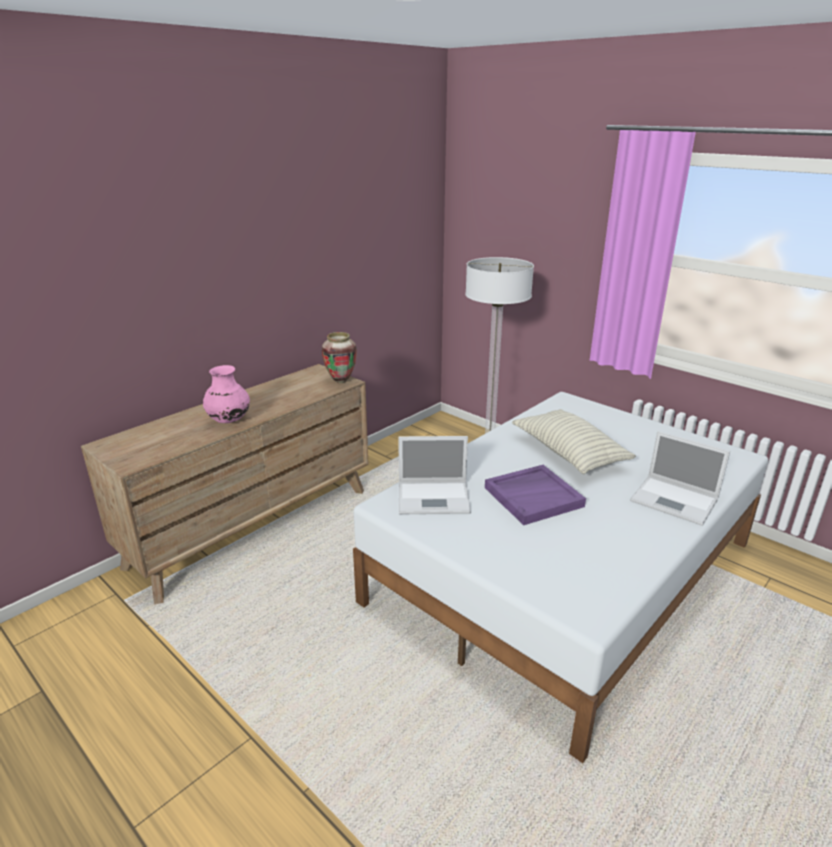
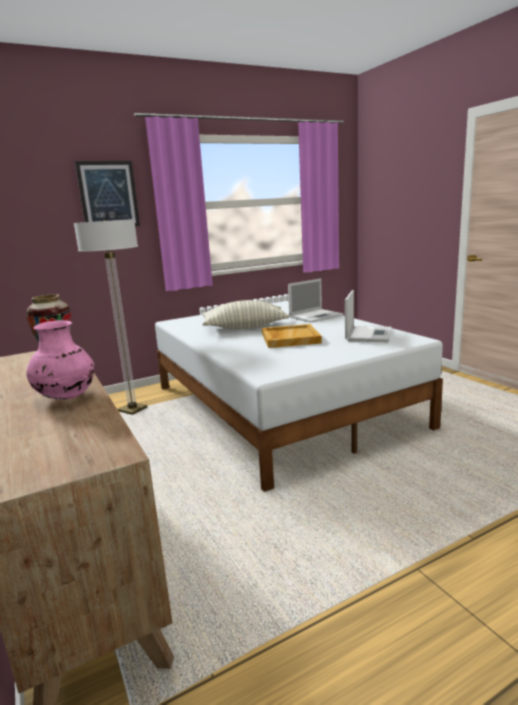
camera: 70 degrees left, 10 degrees down
(435, 498) = (270, 360): laptop -> laptop (368, 334)
(533, 496) = (290, 338): purple tray -> beige tray
(565, 224) = (108, 195): none -> picture

